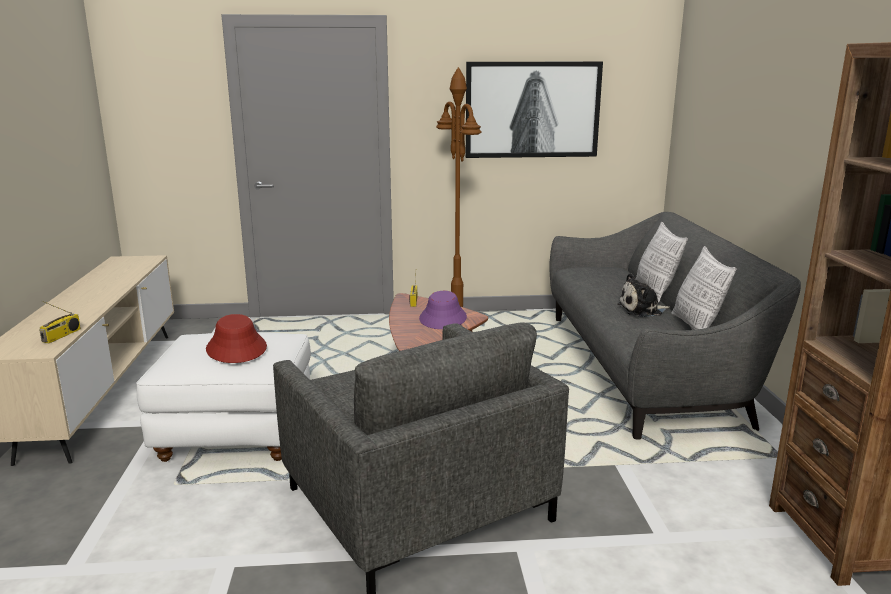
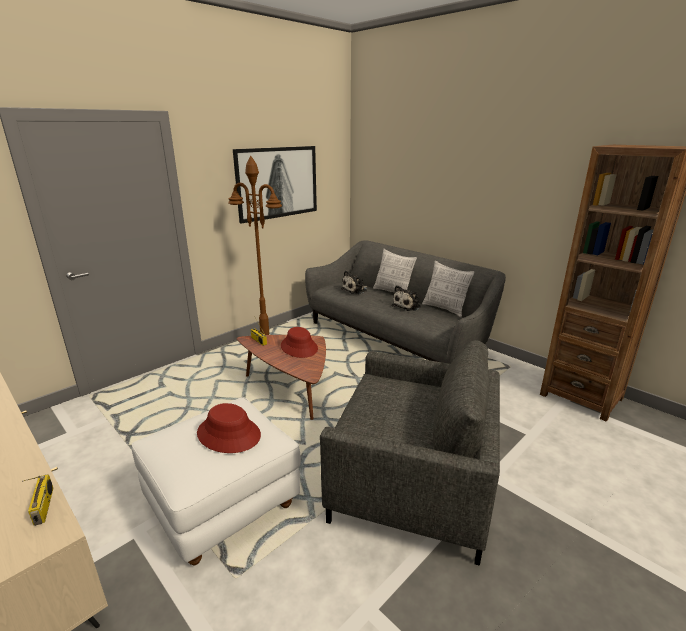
camera: 40 degrees left, 5 degrees up
(443, 318) = (299, 347): purple hat -> red hat
(604, 278) = (355, 290): none -> plush toy

